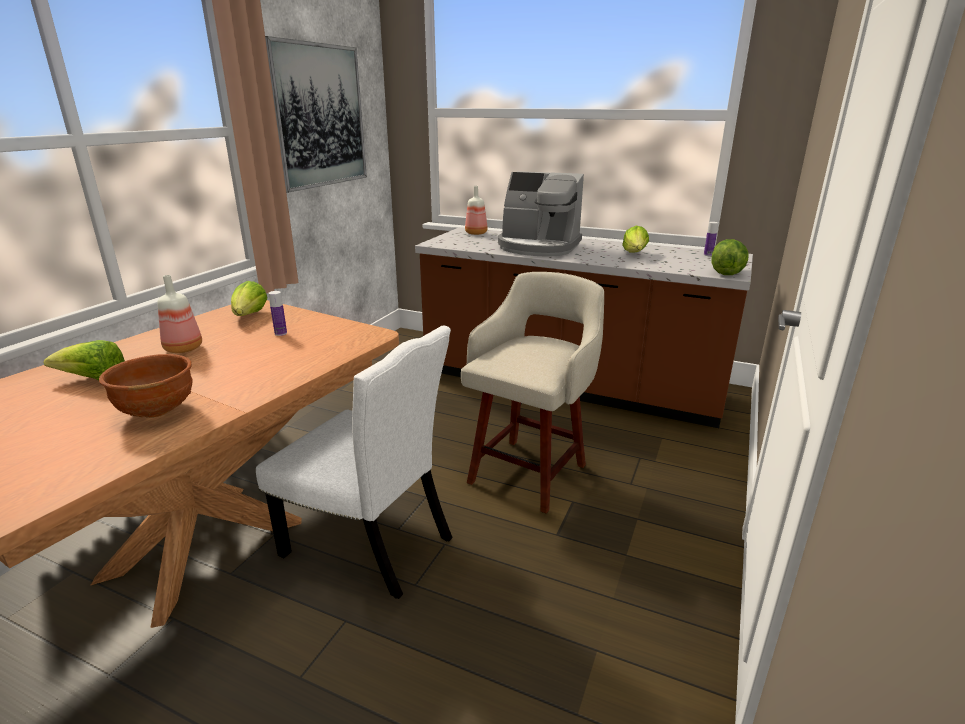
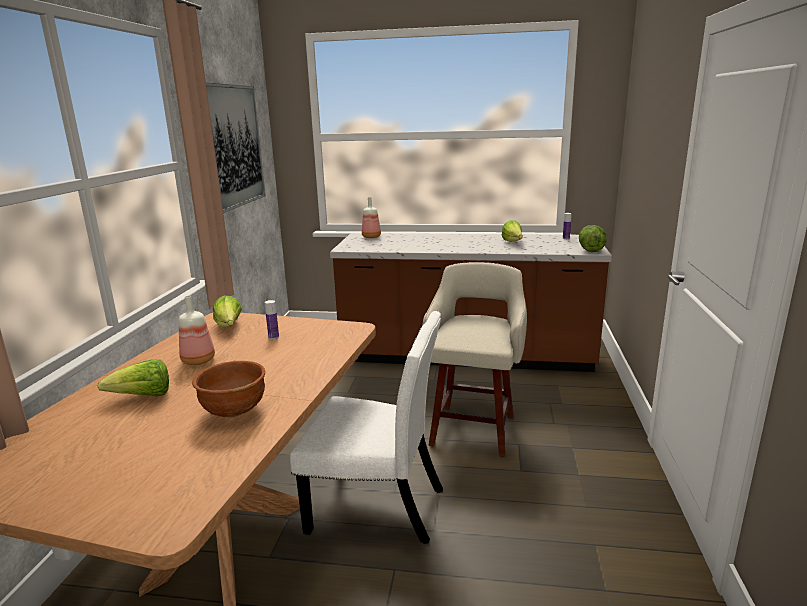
camera: 15 degrees left, 5 degrees down
(538, 247) = (434, 244): coffee machine -> none

